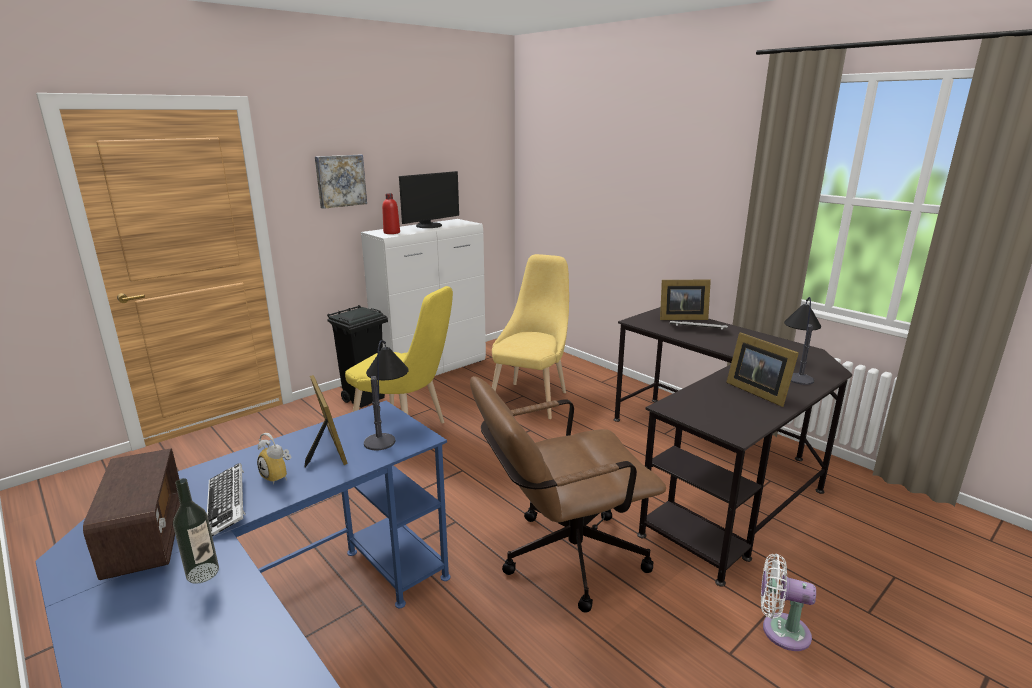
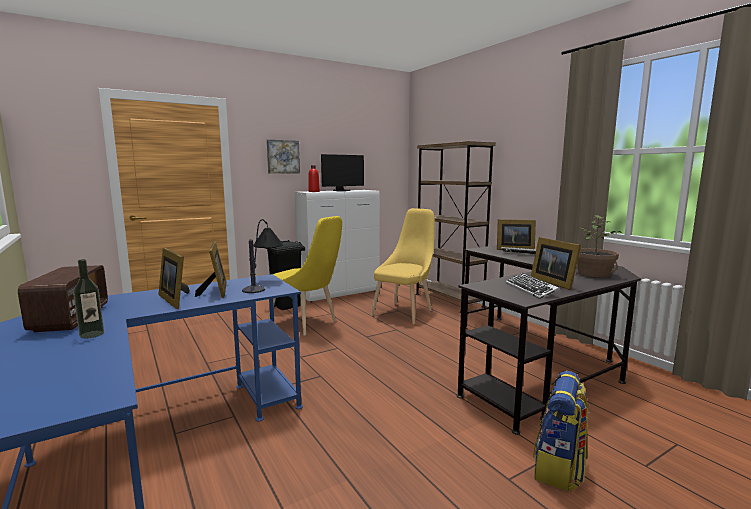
camera: 10 degrees right, 10 degrees down
(227, 505) = (132, 309): keyboard -> keyboard (530, 289)
(279, 476) = (176, 299): alarm clock -> picture frame
(561, 558) = (390, 404): brown office chair -> none
(583, 372) = (448, 300): none -> brown bookcase
(780, 630) = (559, 469): white fan -> backpack
(796, 369) = (593, 274): table lamp -> potted plant

